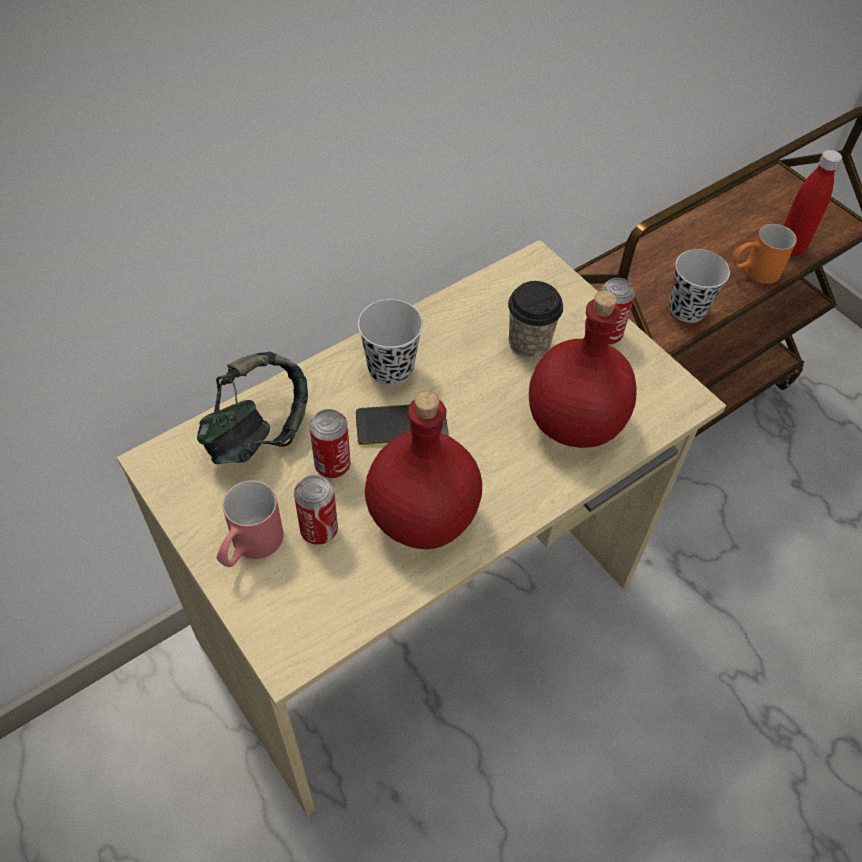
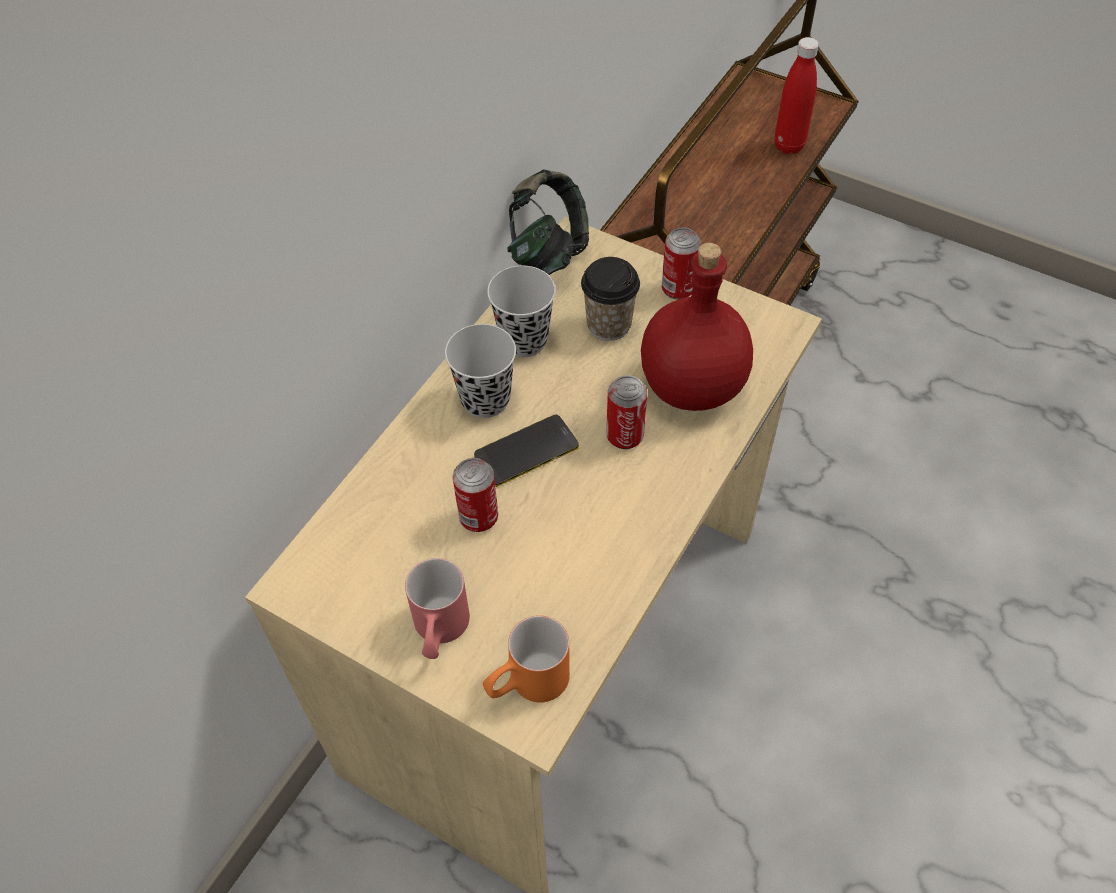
camera: 20 degrees left, 0 degrees up
(257, 434) = (384, 516): headphones -> headphones (548, 254)
(319, 530) = (500, 587): can -> can (624, 436)
(420, 518) = (594, 535): red bottle -> none
(687, 309) = (723, 239): black cup -> black cup (524, 340)
(753, 272) = (766, 181): orange mug -> orange mug (527, 684)

